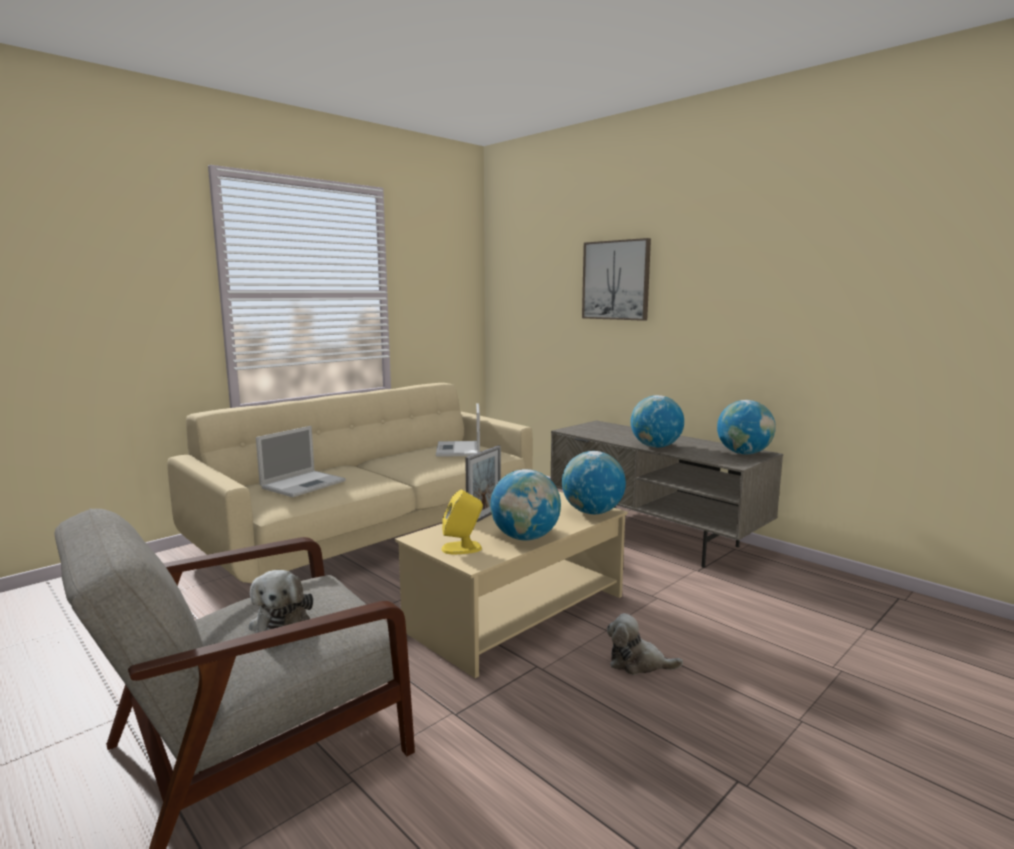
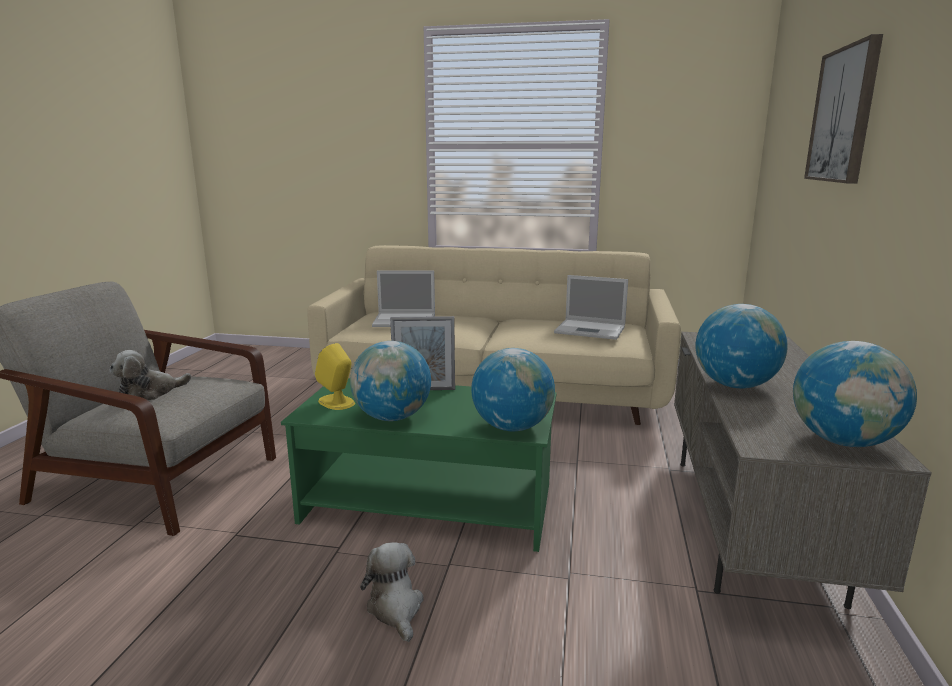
camera: 55 degrees right, 5 degrees up
(458, 450) = (591, 330): laptop -> laptop turned 120 degrees counterclockwise
(518, 612) = (430, 503): beige coffee table -> green coffee table

